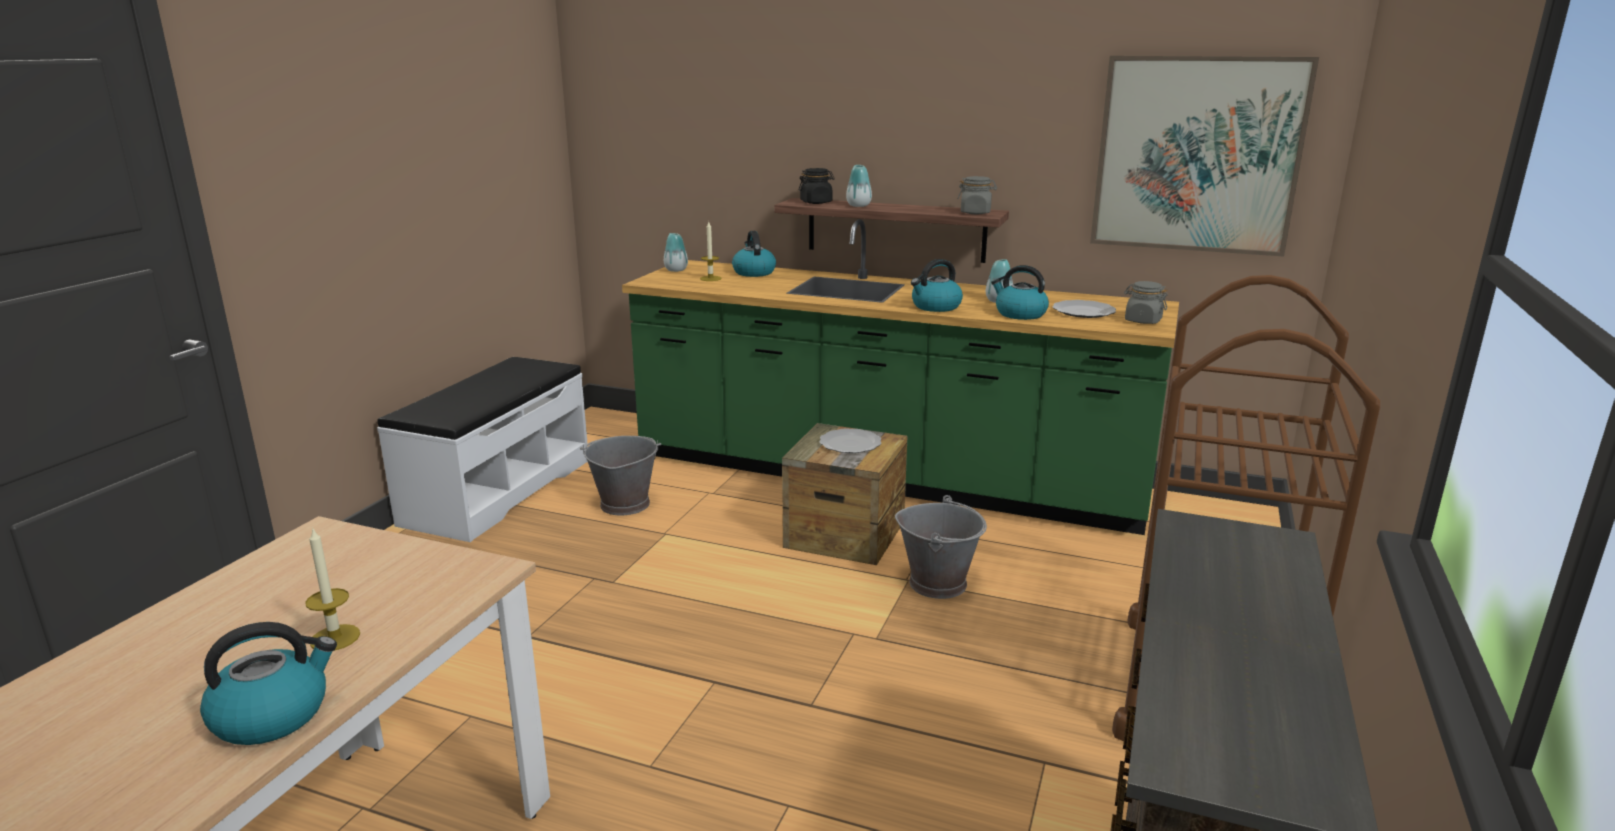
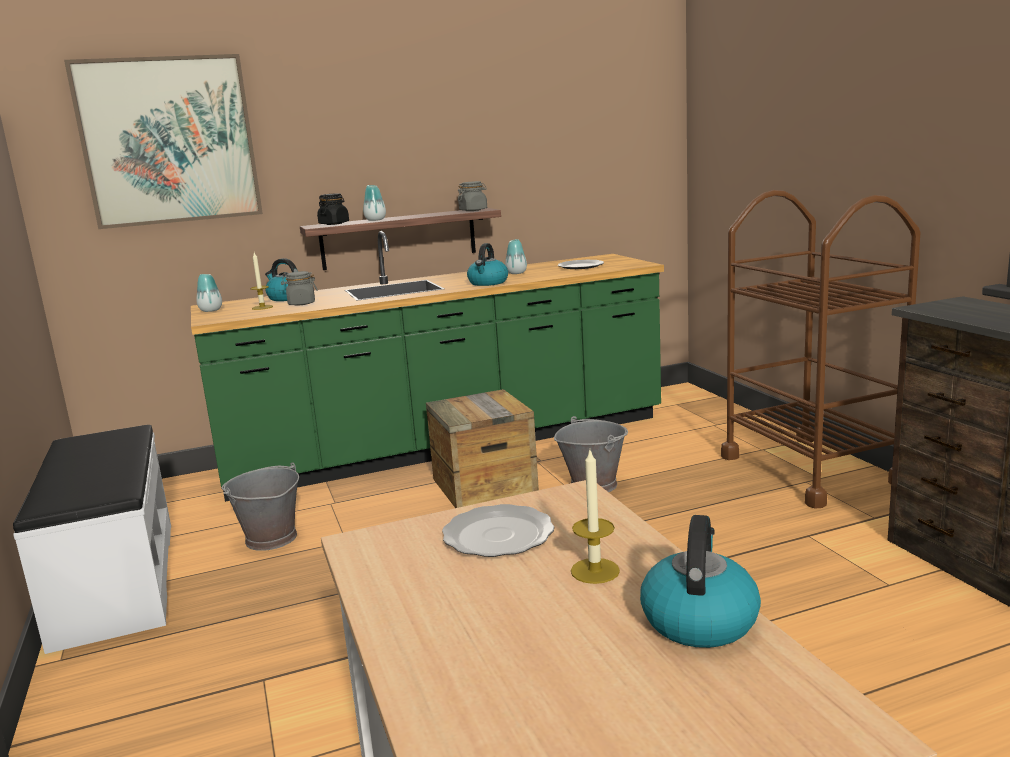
camera: 40 degrees left, 5 degrees down
(851, 444) = (479, 404): plate -> plate (500, 535)
(1019, 314) = (550, 274): kettle -> none
(1142, 321) = (624, 262): grey jar -> grey jar (301, 303)
(1197, 155) = (605, 148): picture -> picture (169, 141)

